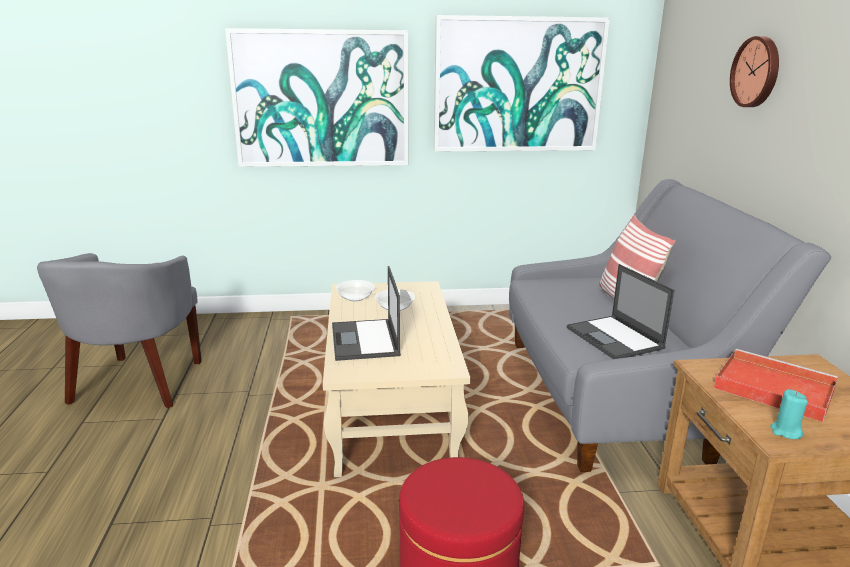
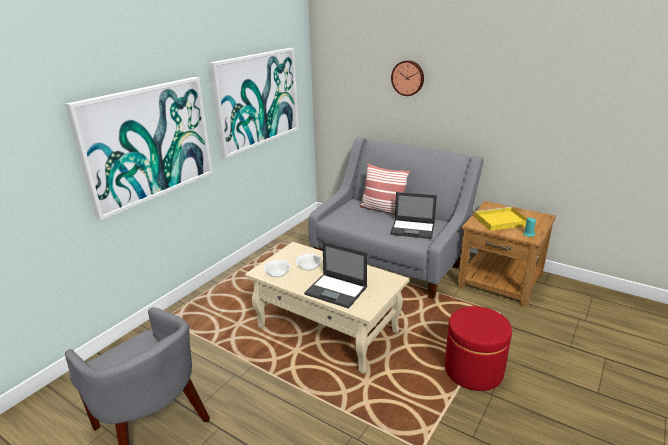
camera: 50 degrees left, 5 degrees up
(771, 387) = (499, 221): red tray -> yellow tray

